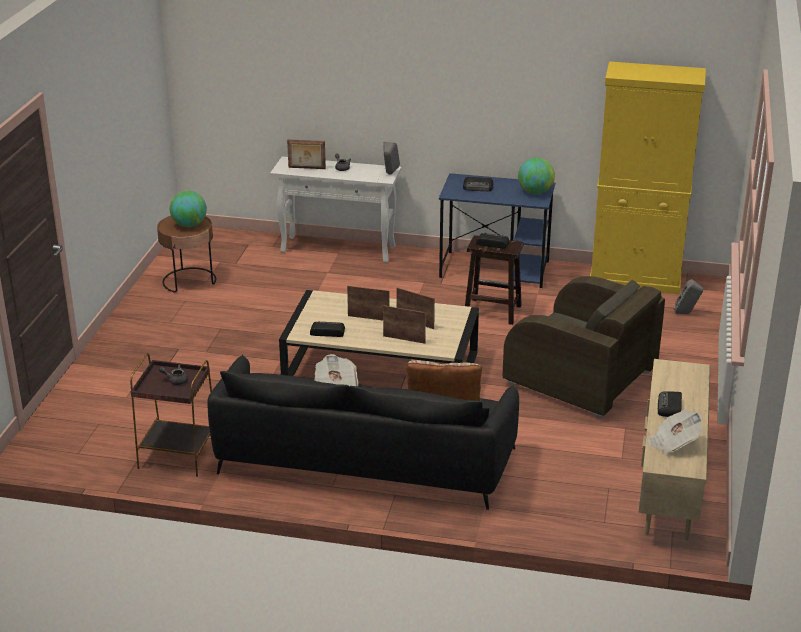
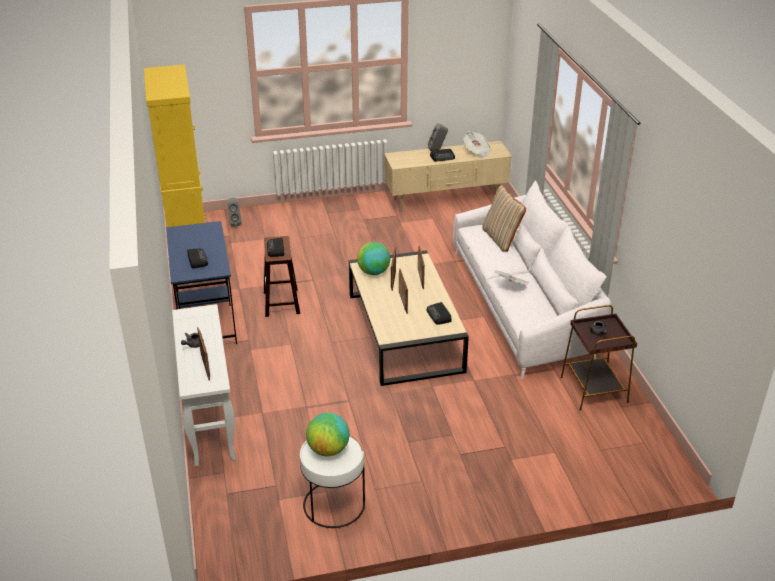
camera: 115 degrees left, 5 degrees up
(189, 281) = (333, 504): brown side table -> white side table
(362, 461) = (523, 305): black sofa -> white sofa
(389, 174) = (195, 311): grey speaker -> grey speaker (437, 150)
(535, 192) = (193, 231): globe -> globe (373, 272)
(581, 378) = (353, 247): brown armchair -> none

